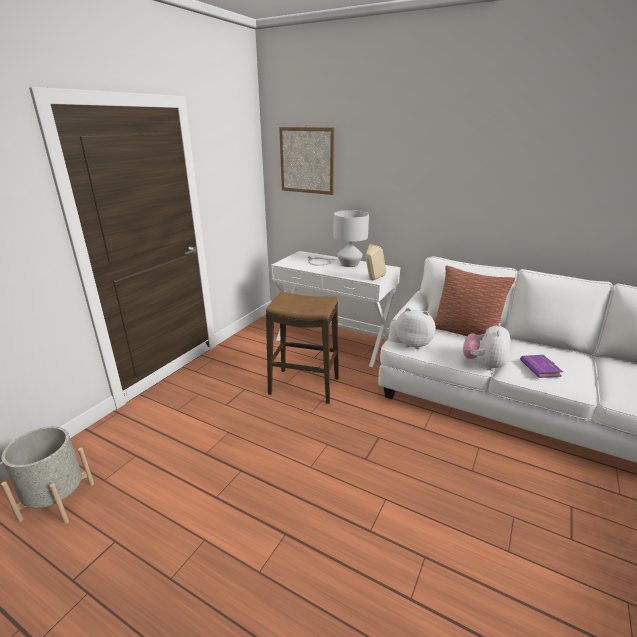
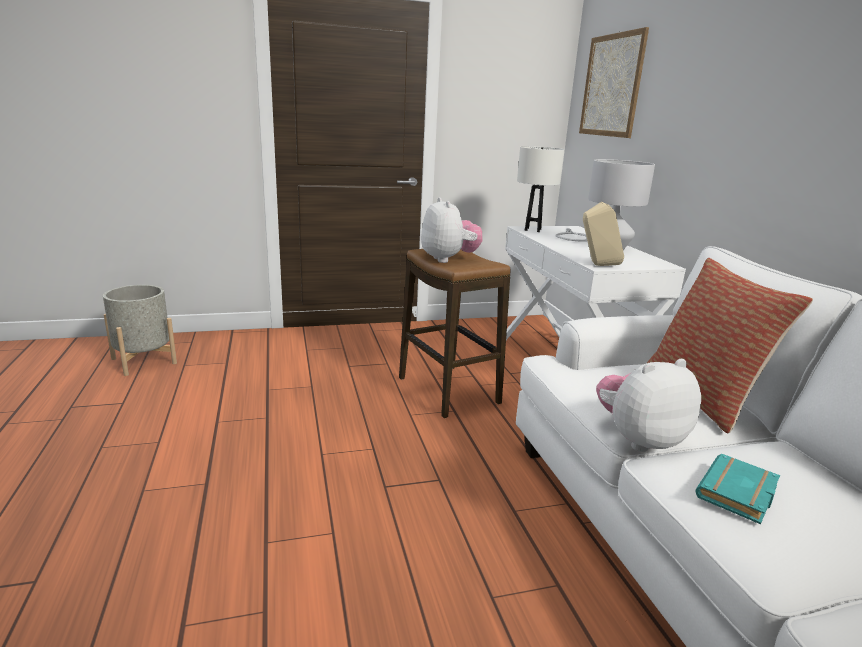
camera: 45 degrees right, 5 degrees down
(290, 263) = (532, 230): none -> white table lamp
(414, 344) = (574, 370): plush toy -> plush toy (448, 259)
(541, 369) = (739, 494): purple book -> turquoise book

